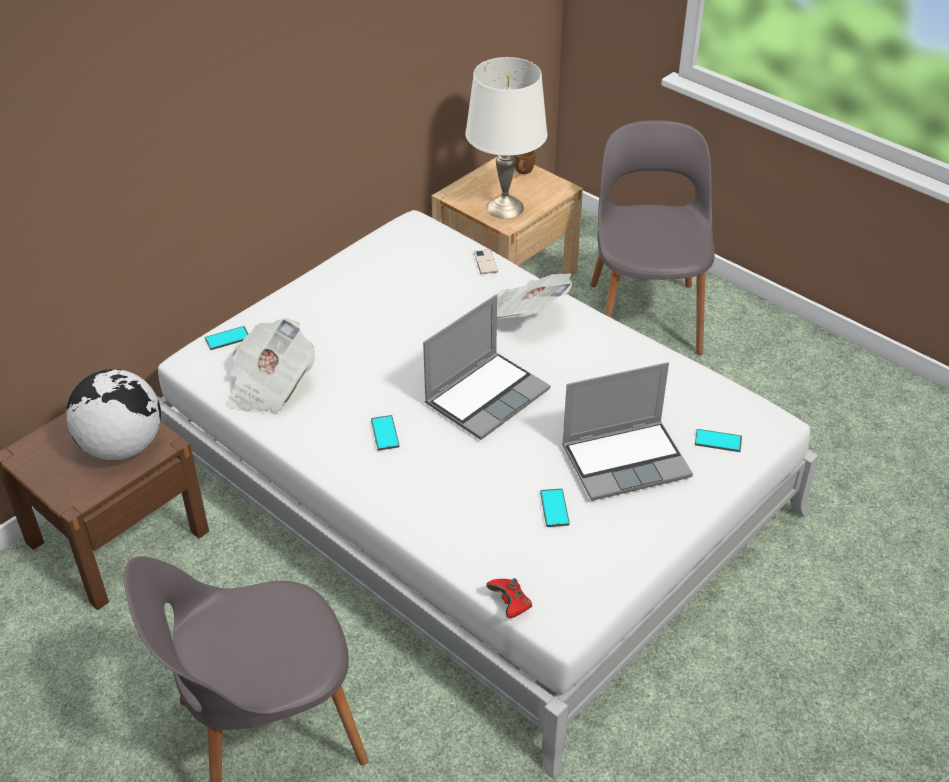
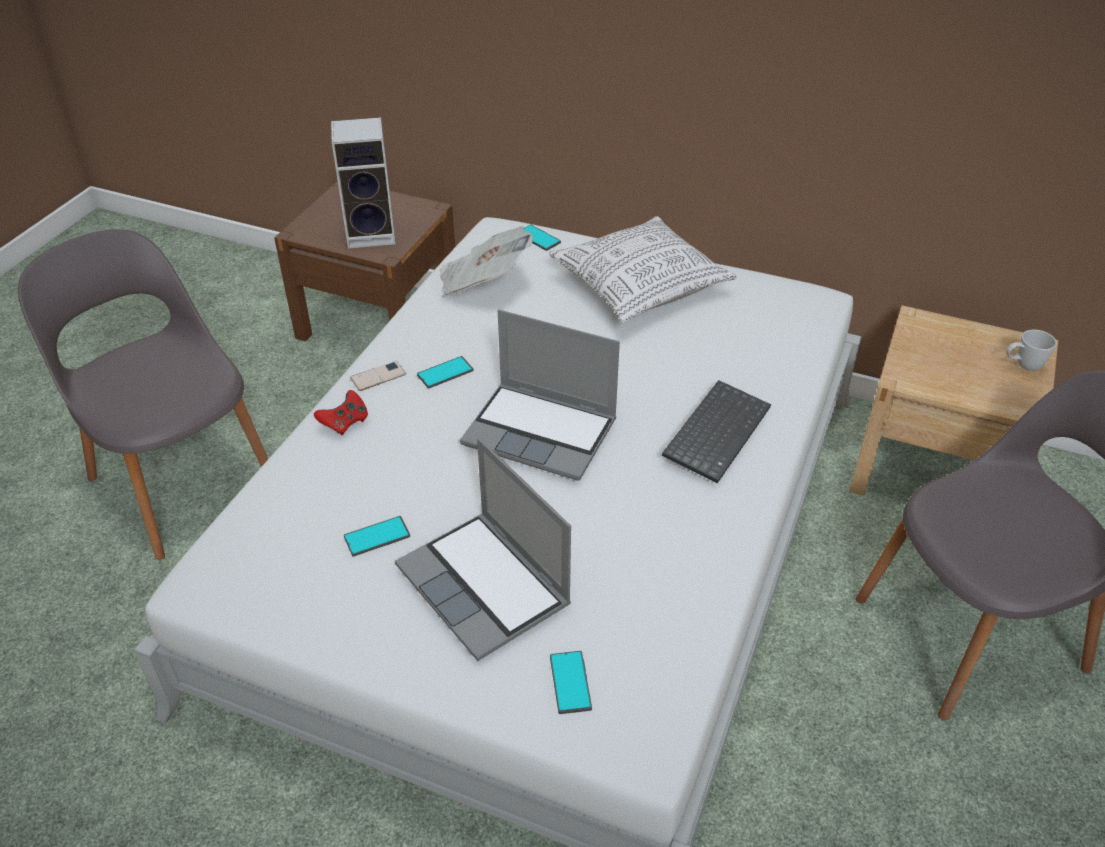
camera: 70 degrees right, 0 degrees up
(122, 447) = (373, 233): globe -> speaker
(339, 301) = (640, 286): none -> pillow
(485, 262) = (789, 371): phone -> phone (378, 376)
(505, 208) = (932, 368): white table lamp -> none
(510, 605) = (216, 535): red game controller -> red game controller (345, 423)
(523, 173) = (1022, 366): brown mug -> white mug
(527, 314) = (715, 431): newspaper -> keyboard

